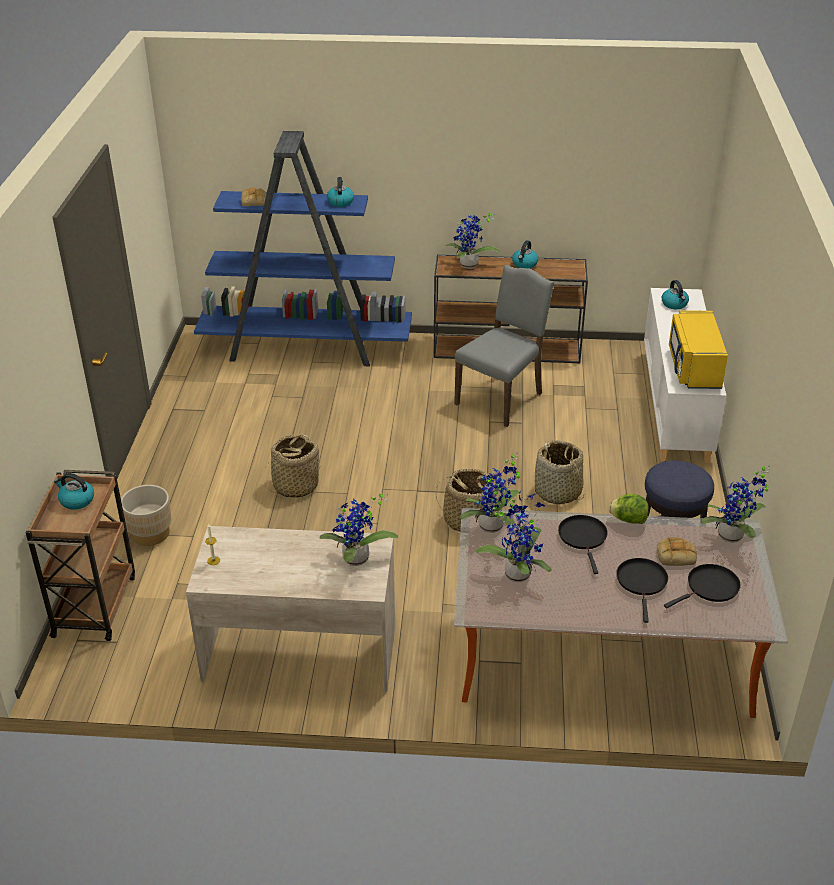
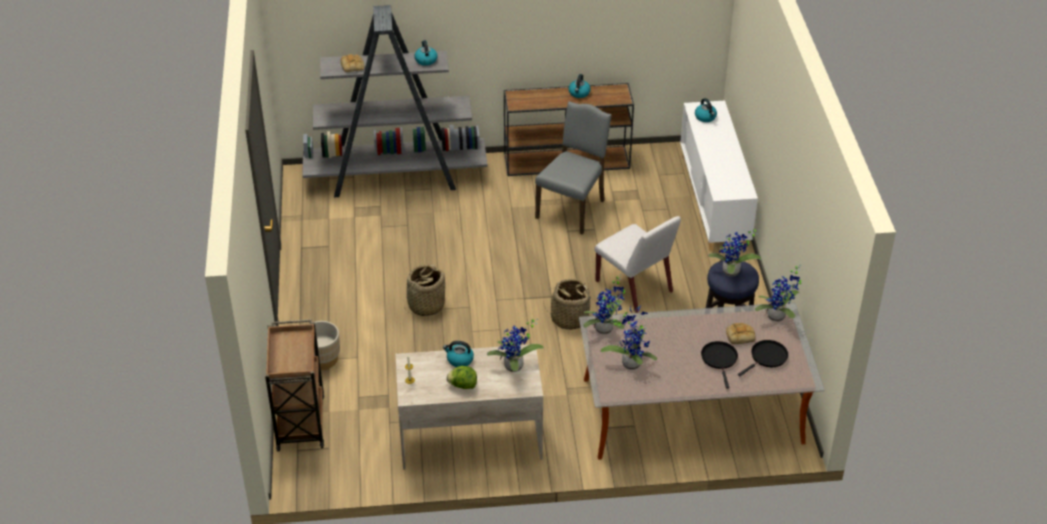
camera: 10 degrees left, 5 degrees up
(76, 500) = (290, 346): kettle -> kettle (459, 360)
(306, 347) = (396, 177): blue bookcase -> grey bookcase
(469, 266) = (533, 99): potted plant -> potted plant (731, 273)
(558, 492) = (634, 287): basket -> white chair
(583, 538) = (672, 330): black frying pan -> none
(628, 520) = (702, 312): lettuce -> lettuce (462, 385)
(693, 368) = (729, 176): yellow microwave -> none

